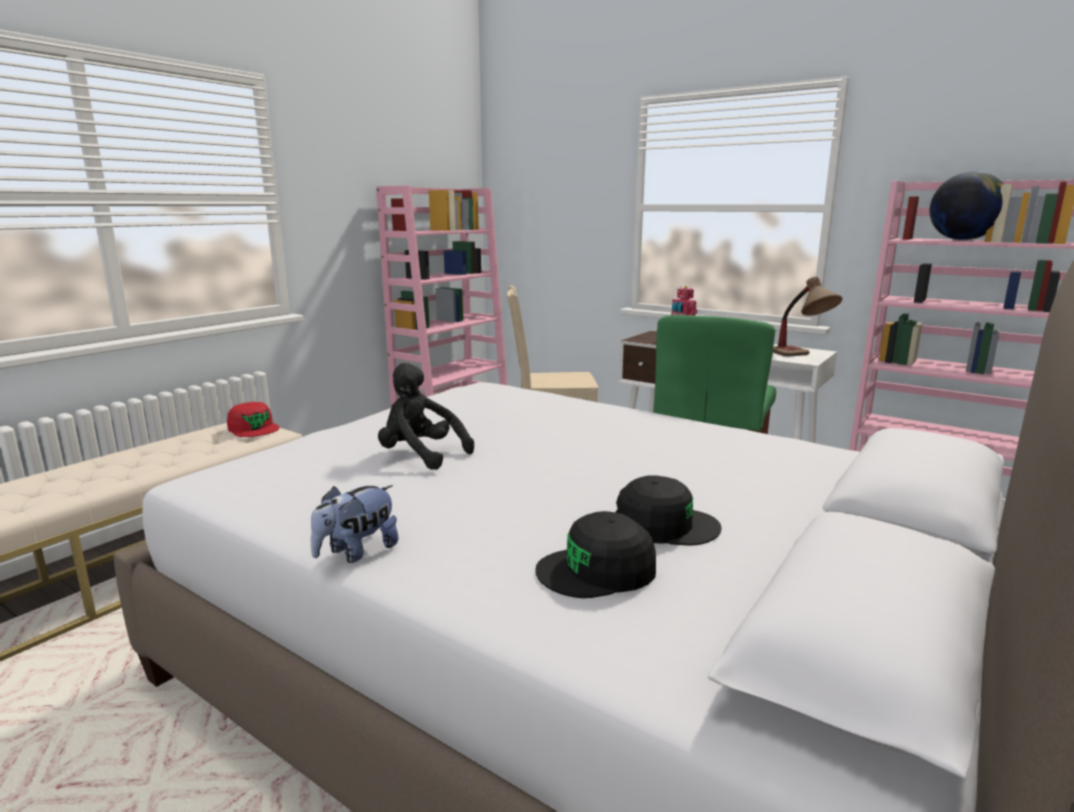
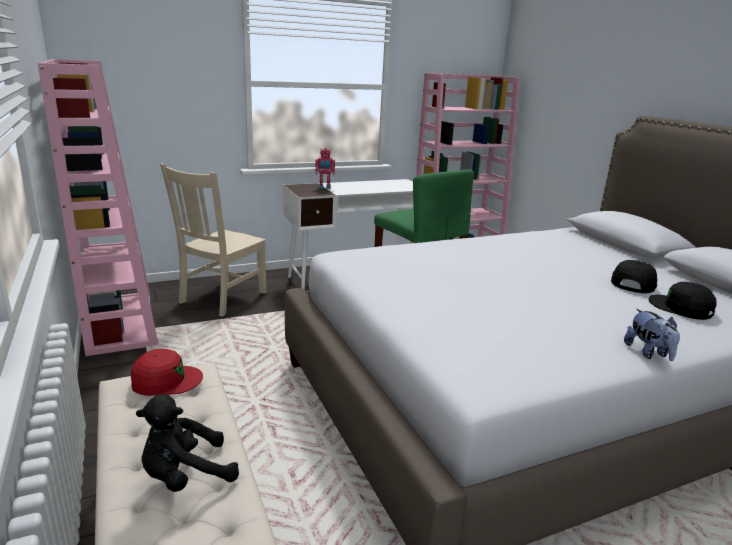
camera: 60 degrees left, 5 degrees up
(420, 456) = (490, 306): black plush toy -> black plush toy (185, 476)
(597, 570) = (681, 307): black cap -> black cap turned 120 degrees clockwise
(801, 356) = (408, 186): table lamp -> none
(961, 240) = (461, 108): globe -> none

